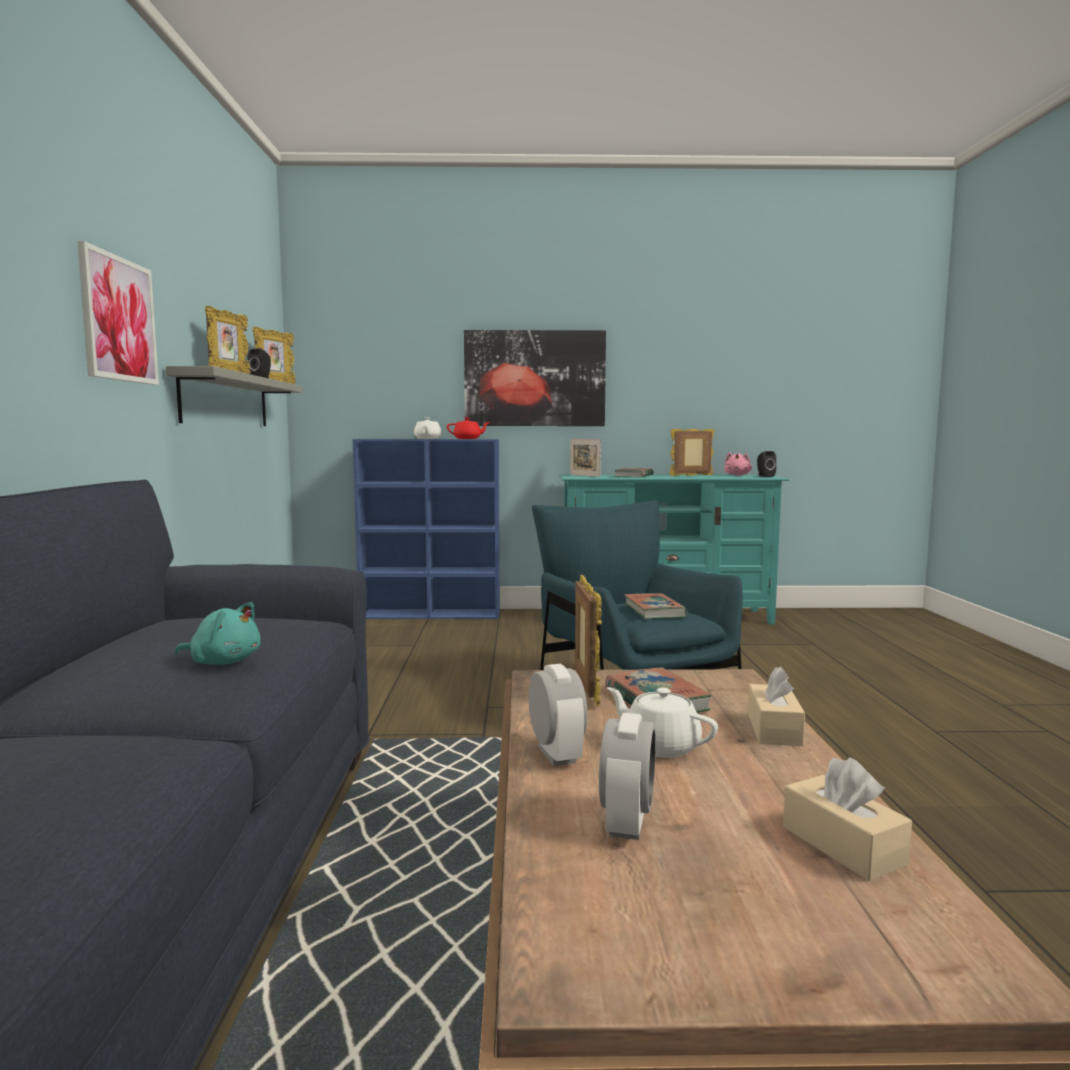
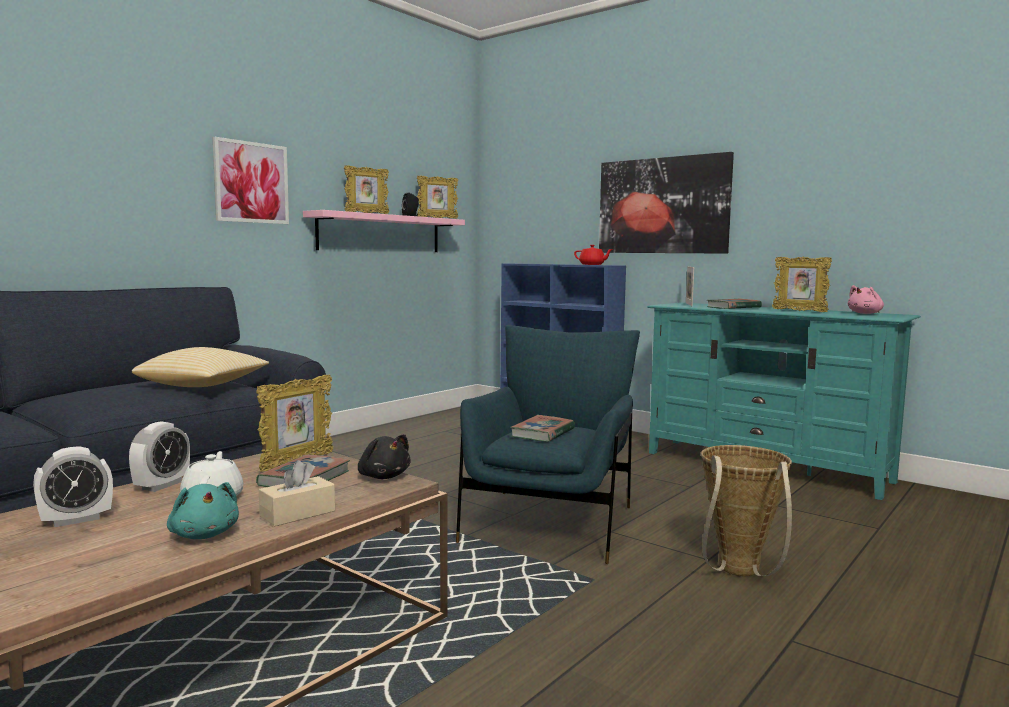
camera: 40 degrees right, 0 degrees up
(223, 662) = (129, 397): turquoise plush toy -> turquoise plush toy (204, 534)
(226, 401) = (381, 233): grey shelf -> pink shelf
(261, 627) = (203, 385): none -> pillow
(428, 438) = (562, 264): white teapot -> none
(691, 476) = (799, 311): picture frame -> picture frame turned 150 degrees counterclockwise
(702, 677) = (383, 476): none -> black plush toy
(764, 476) = (891, 316): black speaker -> none
(821, 698) = (738, 573): none -> basket
(843, 845) = (100, 567): beige tissue box -> none

